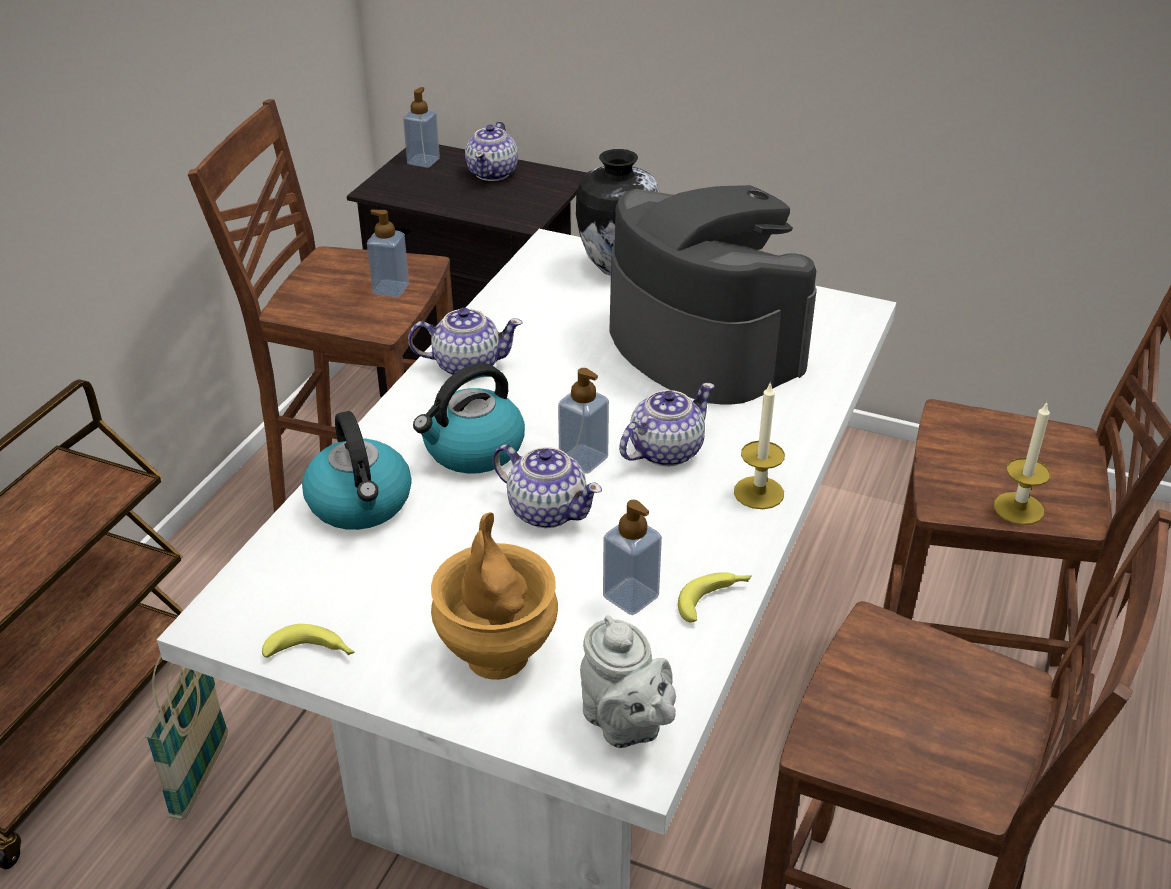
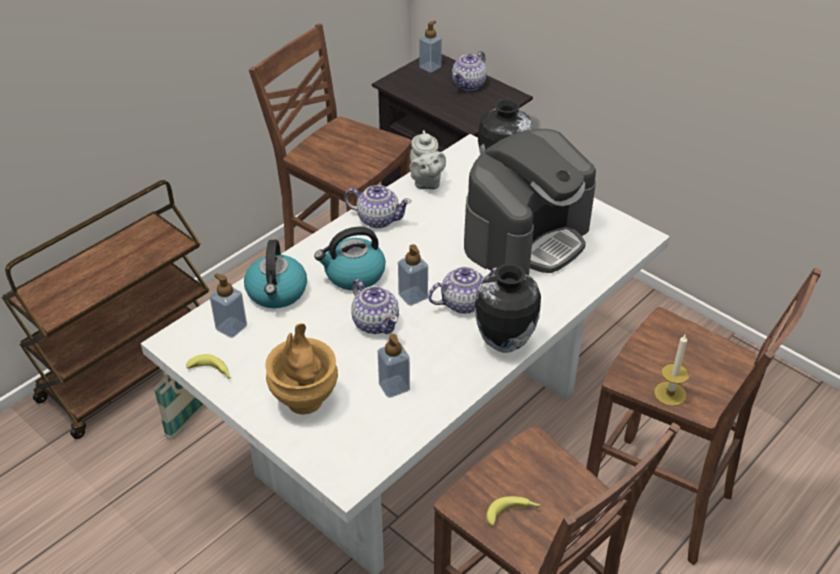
camera: 20 degrees right, 5 degrees up
(391, 289) = (367, 155): soap dispenser -> soap dispenser (231, 327)
(625, 725) = (351, 458): grey teapot -> grey teapot (426, 182)
(703, 344) = (526, 238): coffee machine -> coffee machine turned 60 degrees clockwise
(714, 599) = (439, 401): banana -> banana (513, 513)
(758, 492) = (503, 343): candle -> vase

